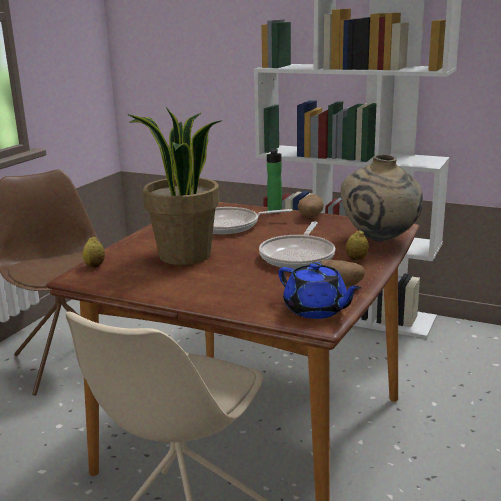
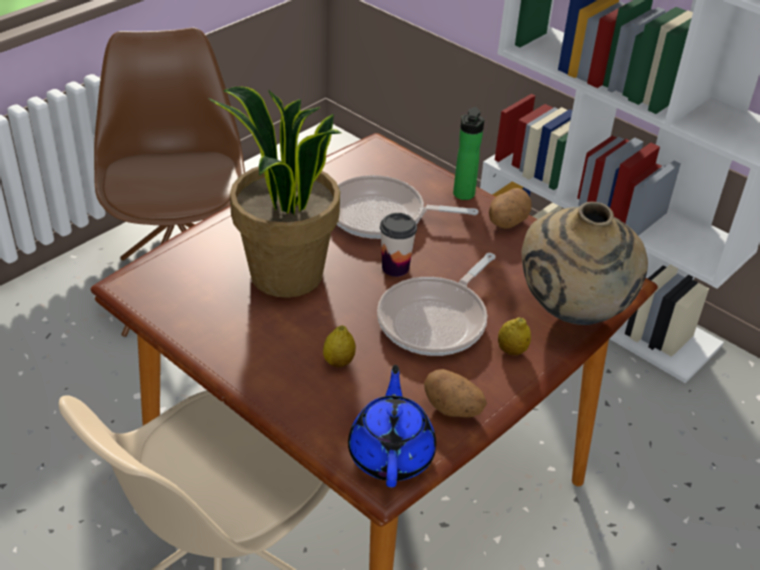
camera: 15 degrees right, 20 degrees up
(95, 266) = (163, 265): lemon -> lemon (339, 362)
(255, 242) = (395, 267): none -> cup
(316, 310) = (391, 453): blue teapot -> blue teapot turned 150 degrees counterclockwise

